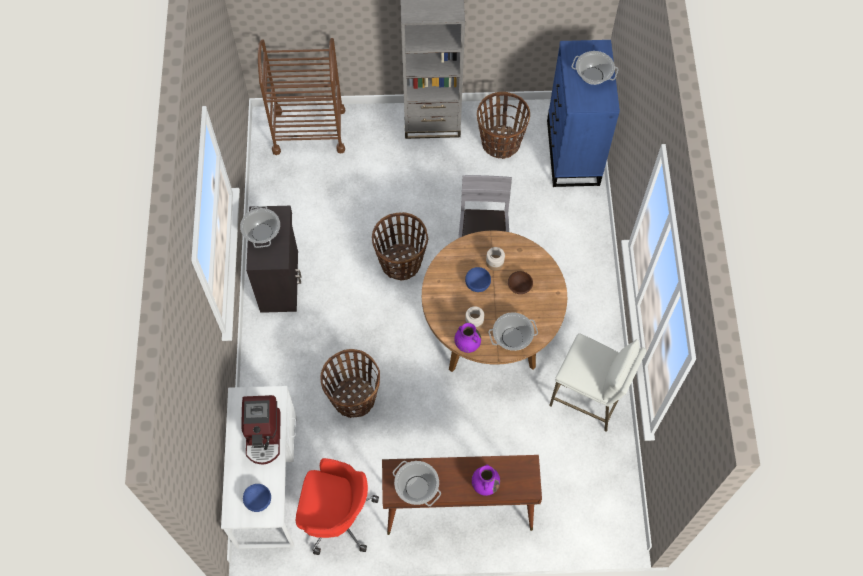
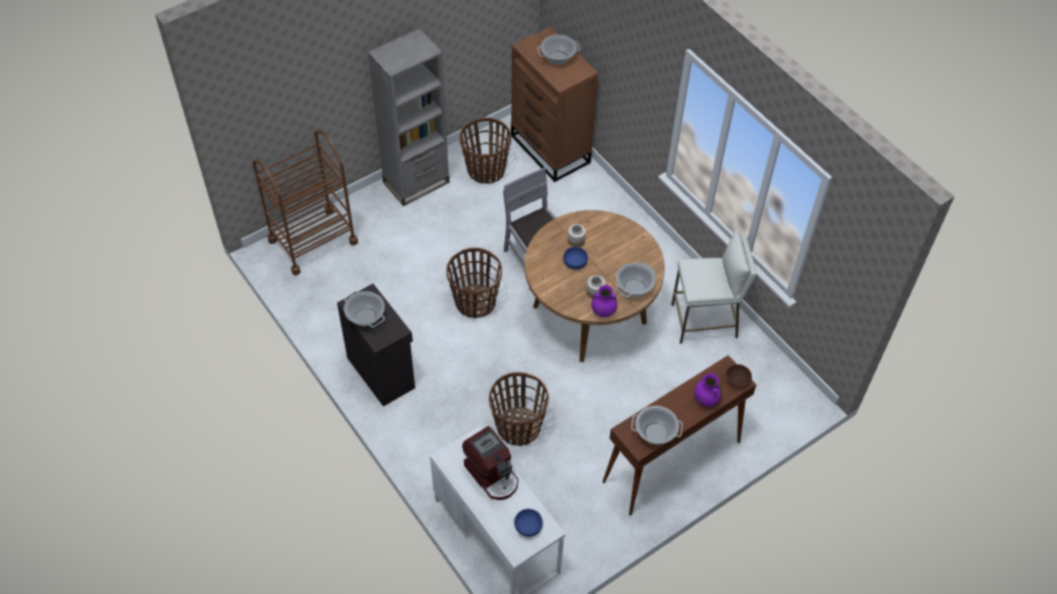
camera: 35 degrees left, 10 degrees down
(336, 516) = (577, 527): red office chair -> none
(519, 286) = (609, 248): brown bowl -> brown bowl (737, 380)
(572, 153) = (550, 150): blue dresser -> brown dresser

